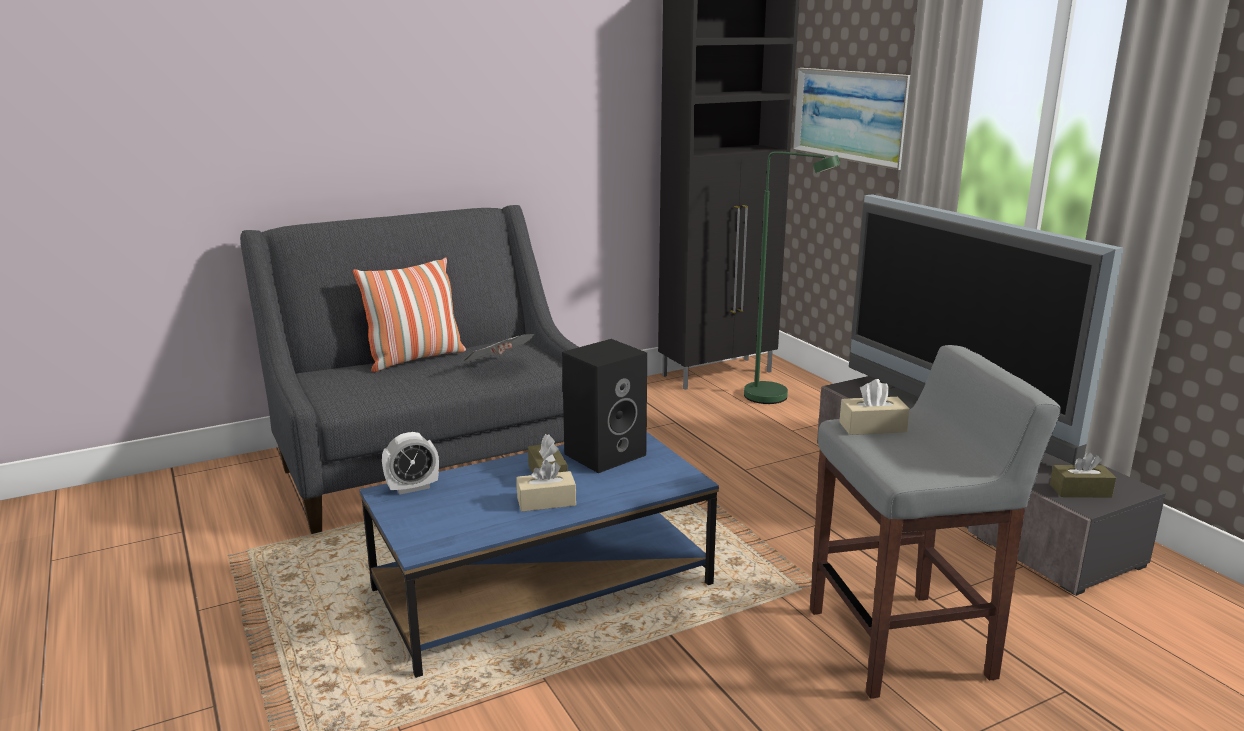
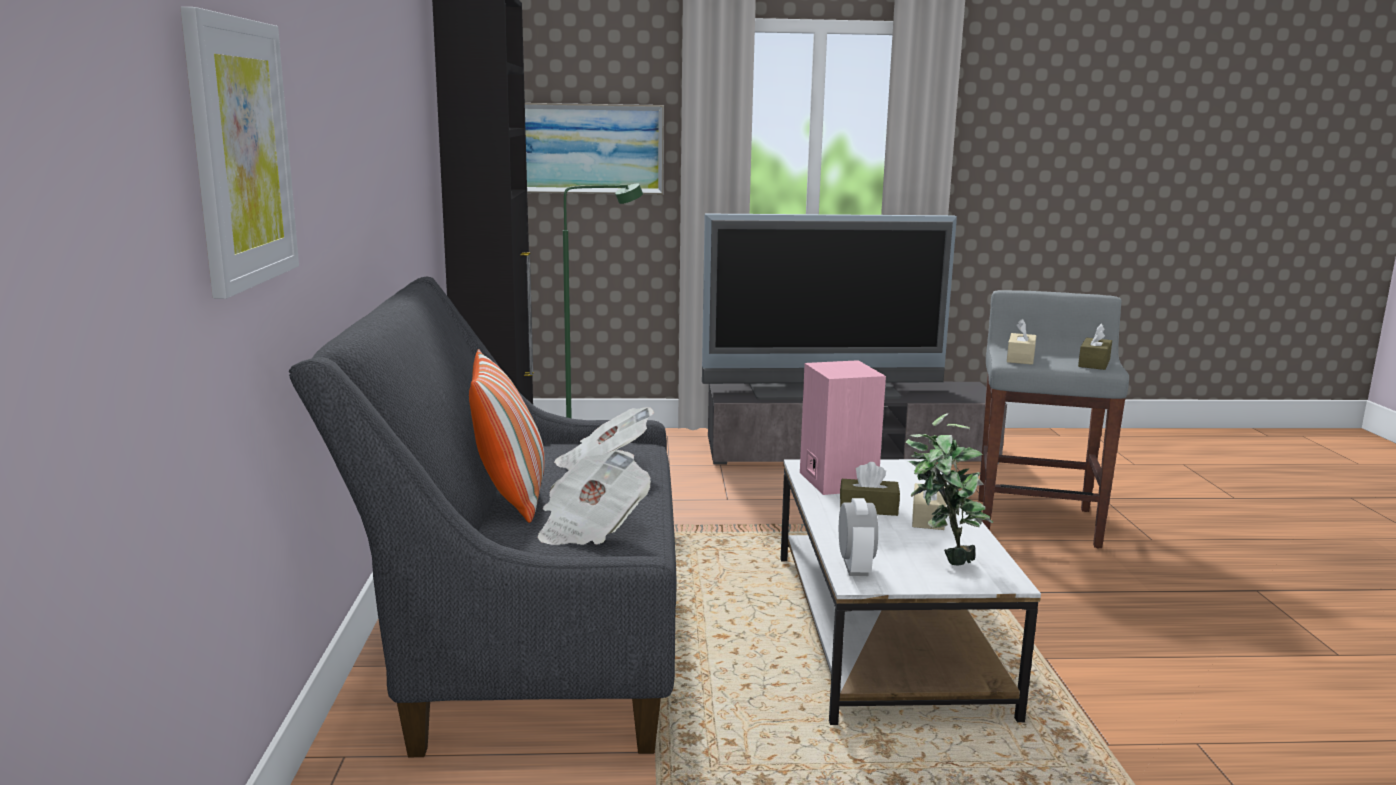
camera: 65 degrees left, 5 degrees down
(220, 115) = (240, 153): none -> picture
(374, 387) = (590, 528): none -> newspaper
(453, 518) = (942, 559): none -> potted plant
(542, 586) = (882, 629): blue coffee table -> white coffee table
(605, 453) = (835, 480): black speaker -> pink speaker
(1080, 491) = (966, 394): brown tissue box -> brown tissue box (1094, 363)

